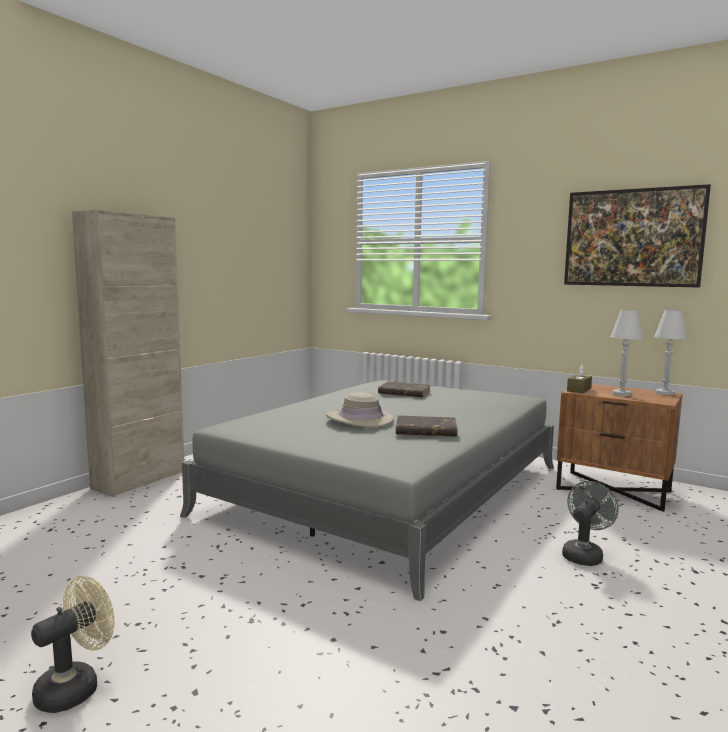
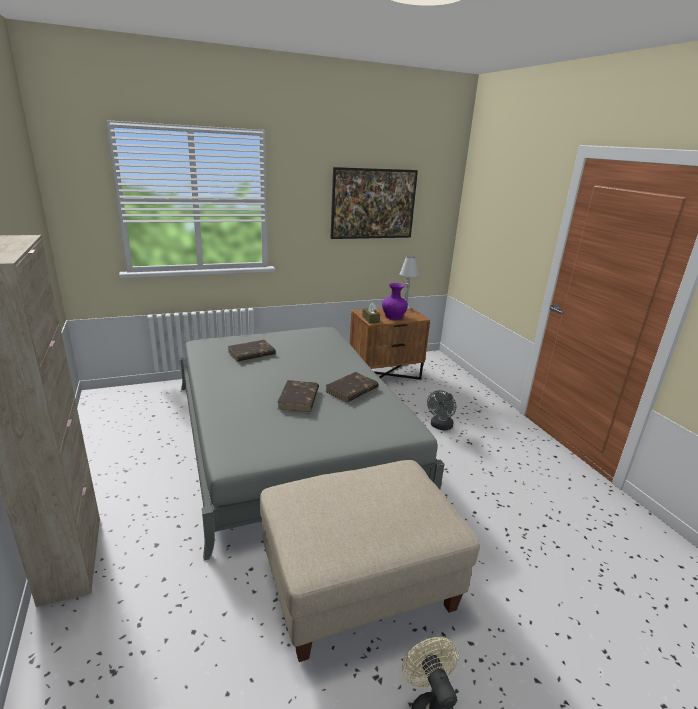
camera: 55 degrees left, 15 degrees up
(220, 591) = (358, 584): none -> beige ottoman
(359, 419) = (298, 399): beige hat -> brown book
(584, 554) = (440, 426): grey fan -> grey fan turned 135 degrees counterclockwise
(621, 394) = (393, 316): white table lamp -> purple vase

